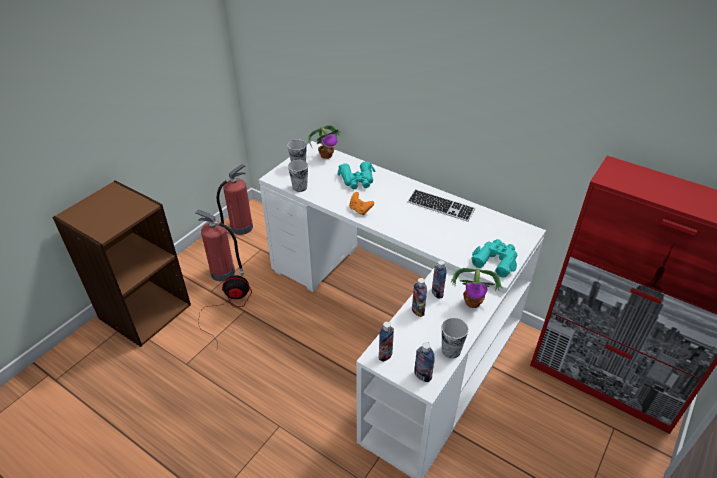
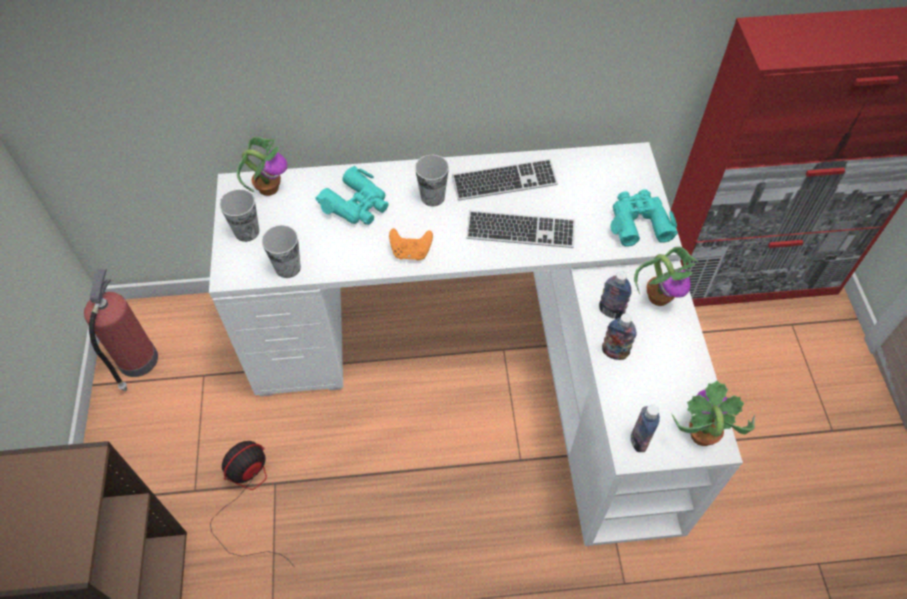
camera: 40 degrees left, 15 degrees up
(224, 273) = (186, 449): fire extinguisher -> none
(422, 375) = (701, 435): bottle -> potted plant
(424, 230) = (520, 231): none -> keyboard
(451, 350) = (697, 379): cup -> cup (432, 197)

